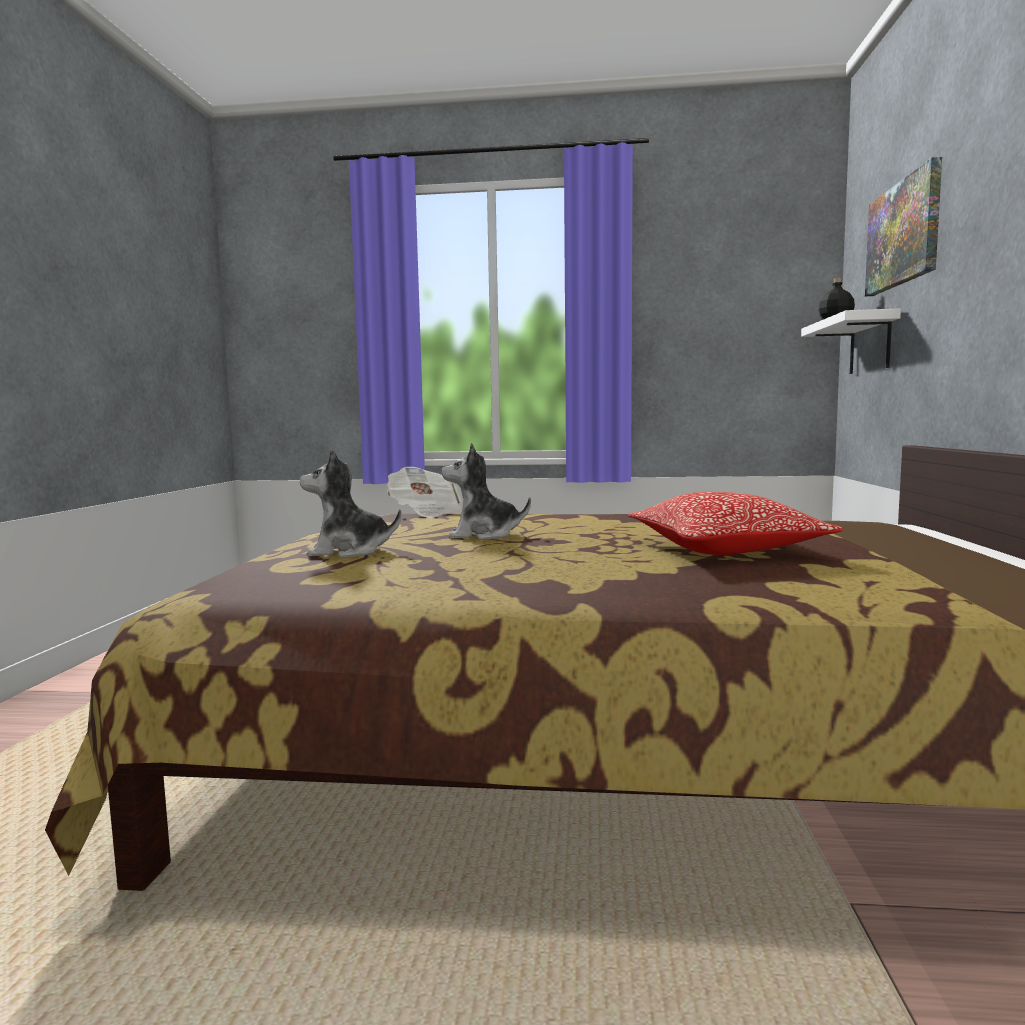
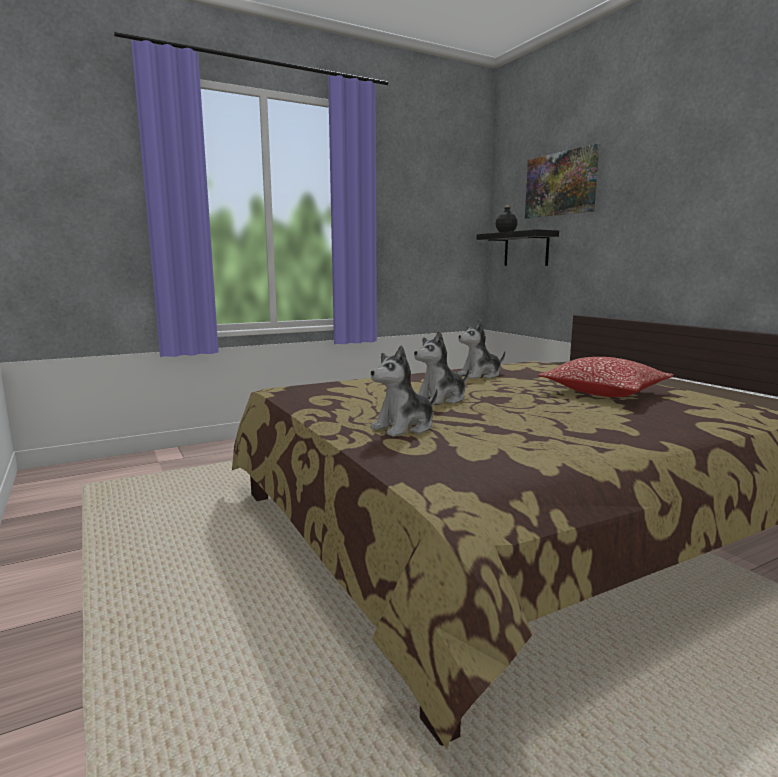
camera: 35 degrees left, 5 degrees up
(425, 512) = (318, 383): newspaper -> none
(631, 520) = (480, 375): none -> plush toy
(870, 344) = (526, 249): white shelf -> black shelf

